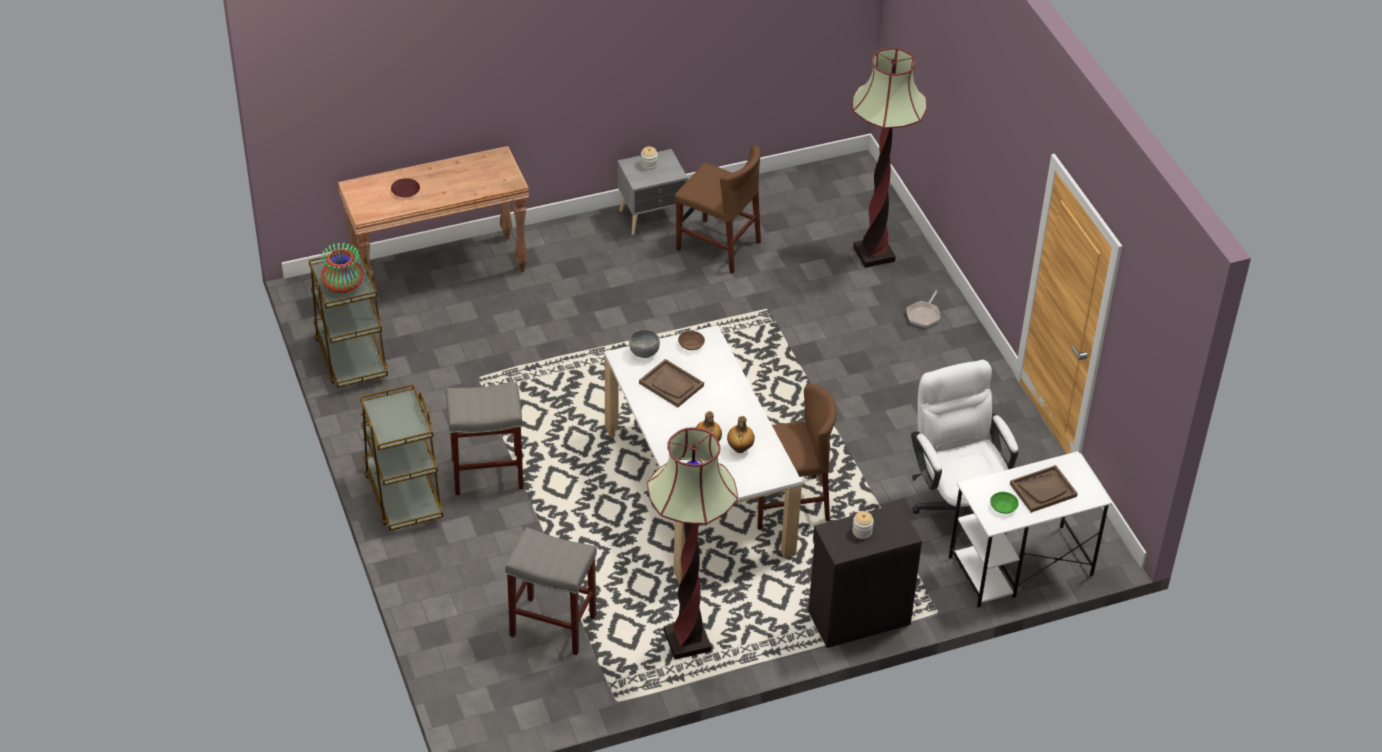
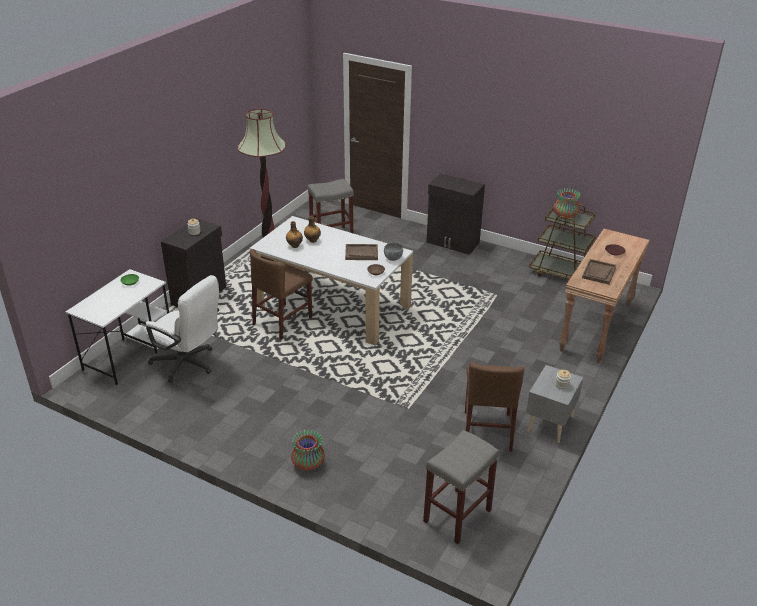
camera: 140 degrees right, 10 degrees down
(403, 495) = (452, 243): brown cart -> black cabinet
(488, 473) = (432, 265): grey stool -> grey stool (457, 516)
(718, 246) = (487, 430): brown chair -> brown chair turned 75 degrees counterclockwise
(874, 254) = (386, 489): floor lamp -> none
(924, 315) = (308, 464): frying pan -> vase
(1043, 490) = (112, 299): brown tray -> brown tray (599, 273)

